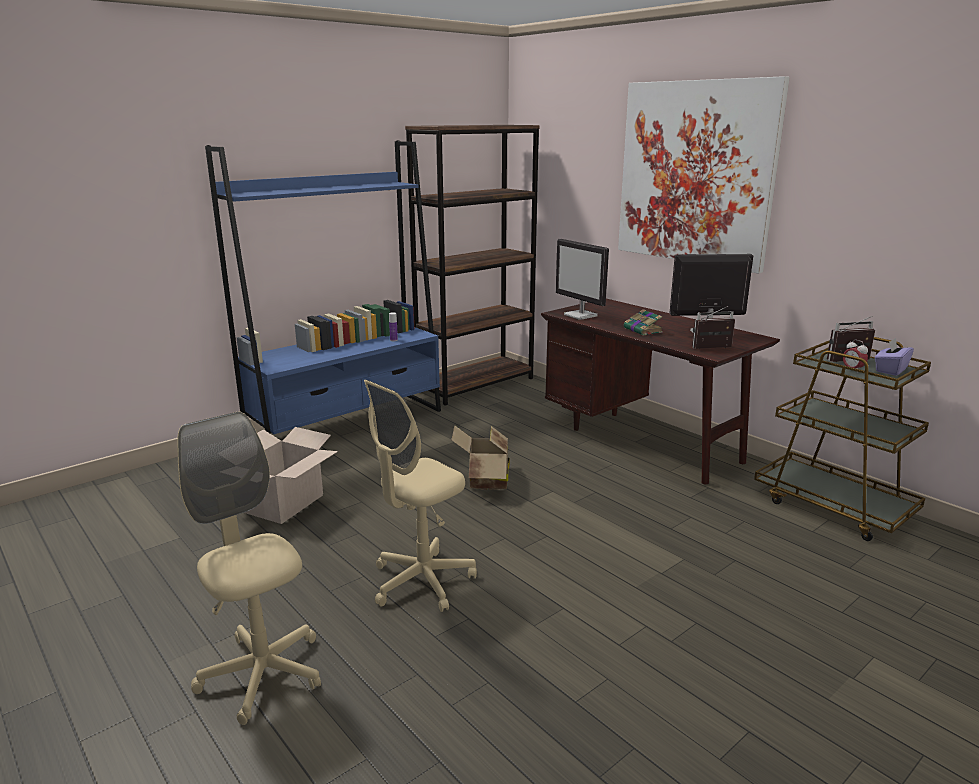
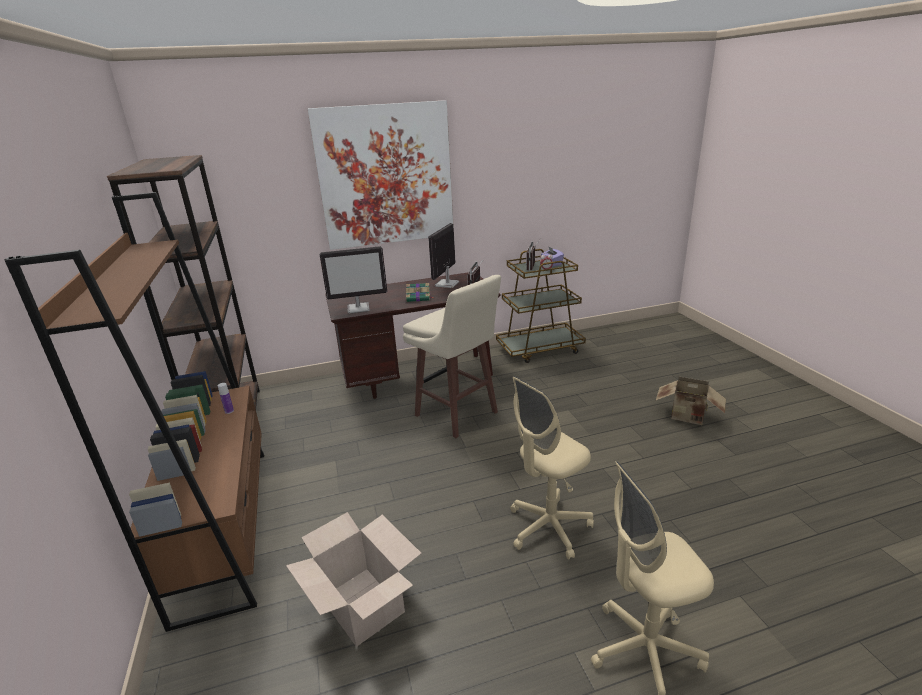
camera: 65 degrees left, 5 degrees up
(348, 425) = (225, 525): blue bookcase -> brown bookcase
(422, 582) = (549, 527): beige office chair -> beige office chair turned 75 degrees clockwise
(484, 482) = (421, 461): cardboard box -> cardboard box (688, 417)
(588, 482) = (457, 415): none -> beige stool

